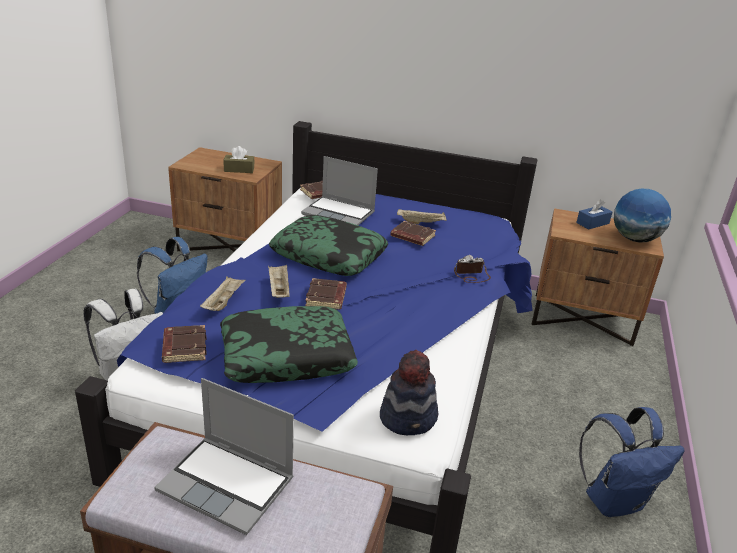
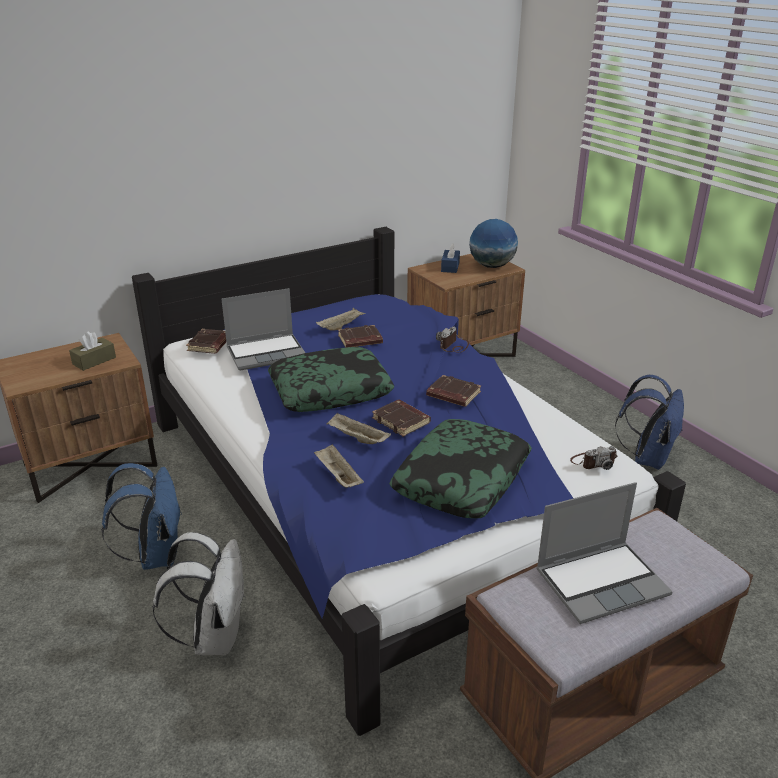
camera: 45 degrees left, 0 degrees up
(183, 347) = (389, 528): brown book -> brown book (452, 395)
(409, 417) = (593, 462): hat -> camera

